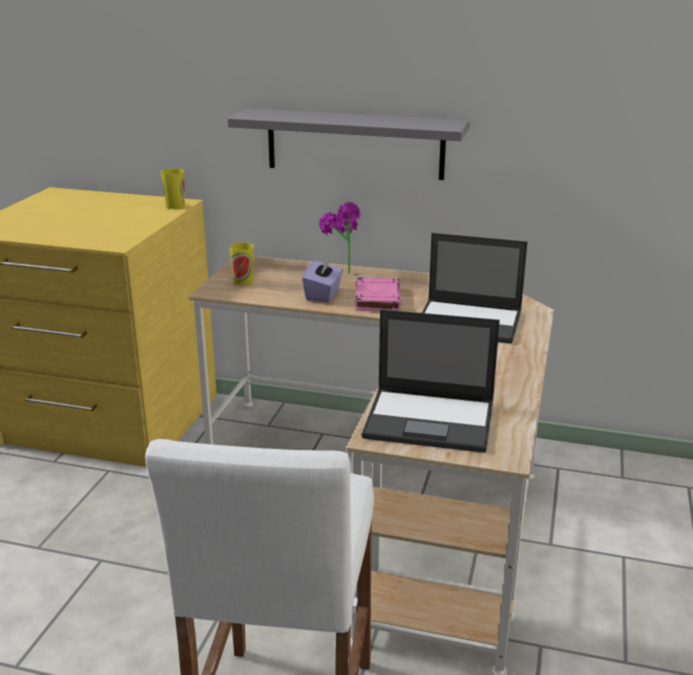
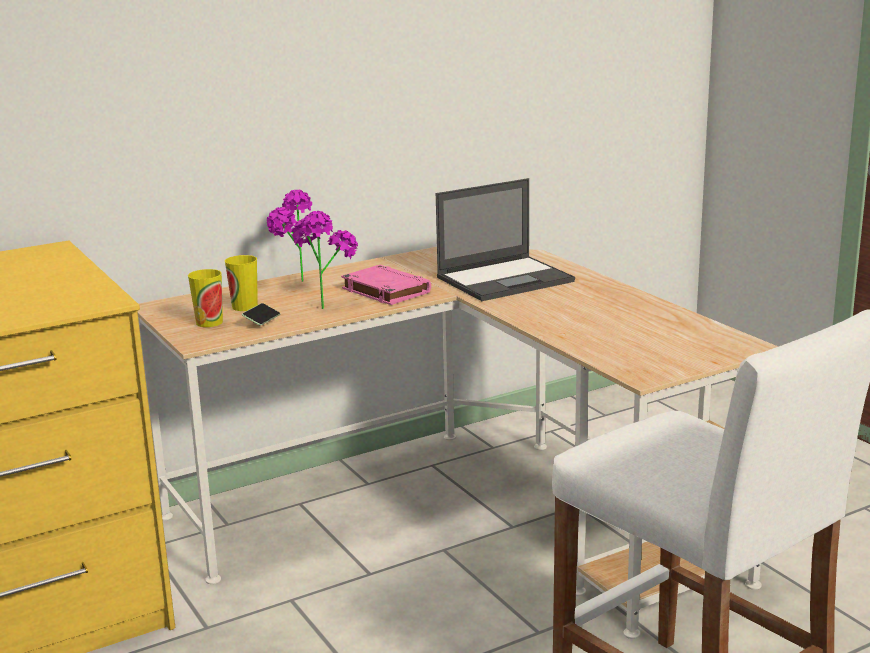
camera: 45 degrees left, 5 degrees down
(175, 206) = (55, 253): cup -> cup (245, 306)
(268, 291) = (261, 321): none -> phone
(323, 294) = (325, 304): purple tissue box -> potted plant
(355, 144) = (272, 119): grey shelf -> none
(431, 420) = (650, 348): laptop -> none

